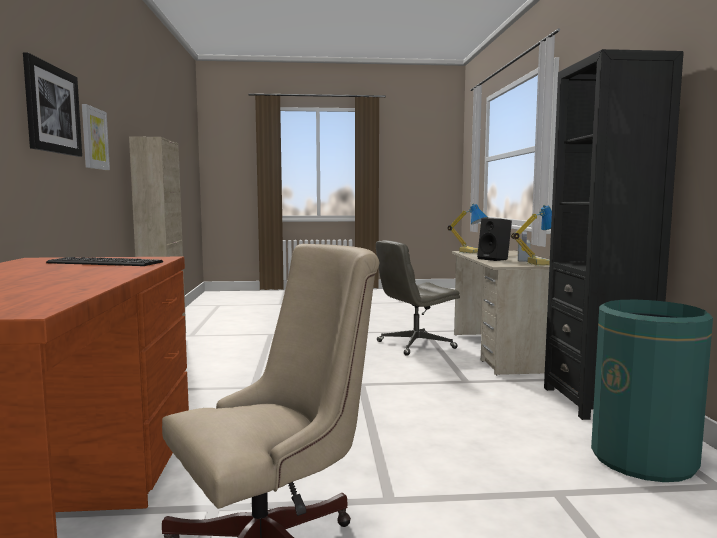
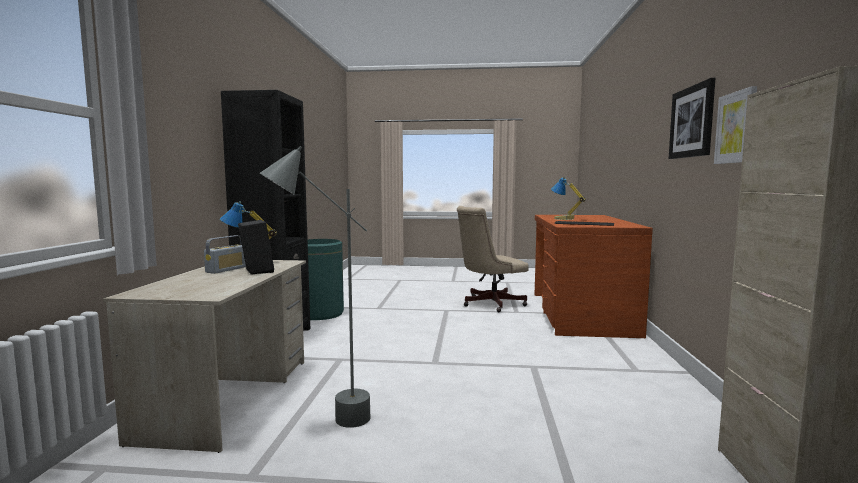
camera: 170 degrees left, 0 degrees up
(415, 345) = (323, 424): grey office chair -> grey floor lamp
(470, 252) = (209, 293): table lamp -> table lamp (564, 219)

